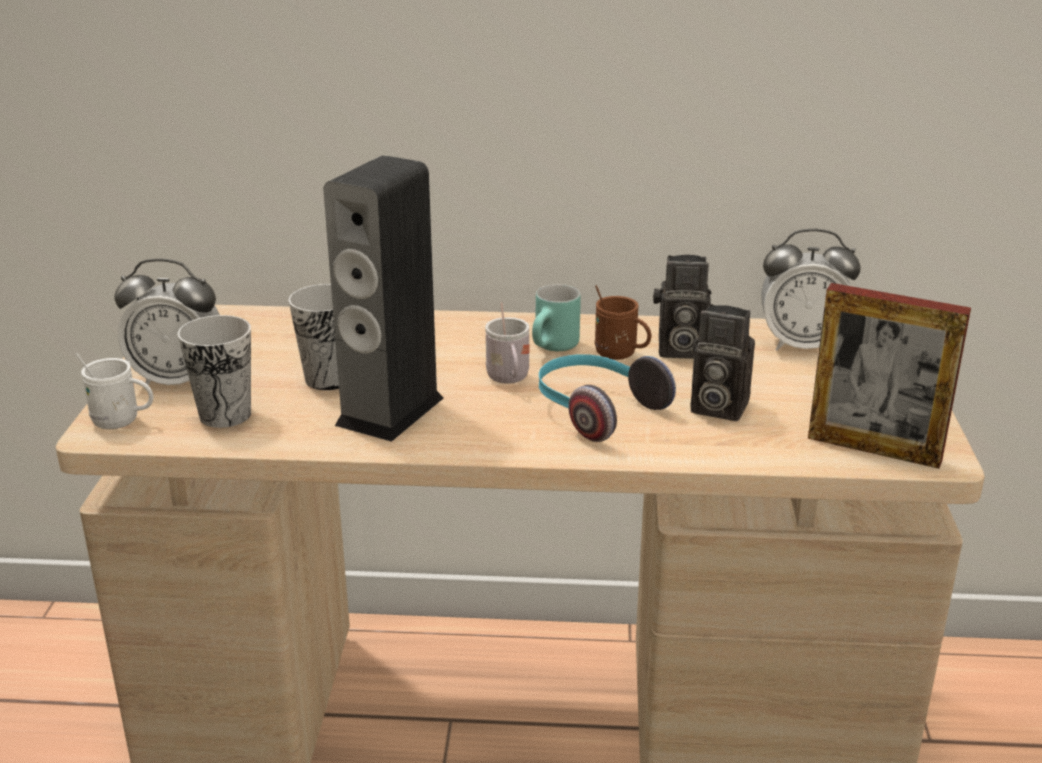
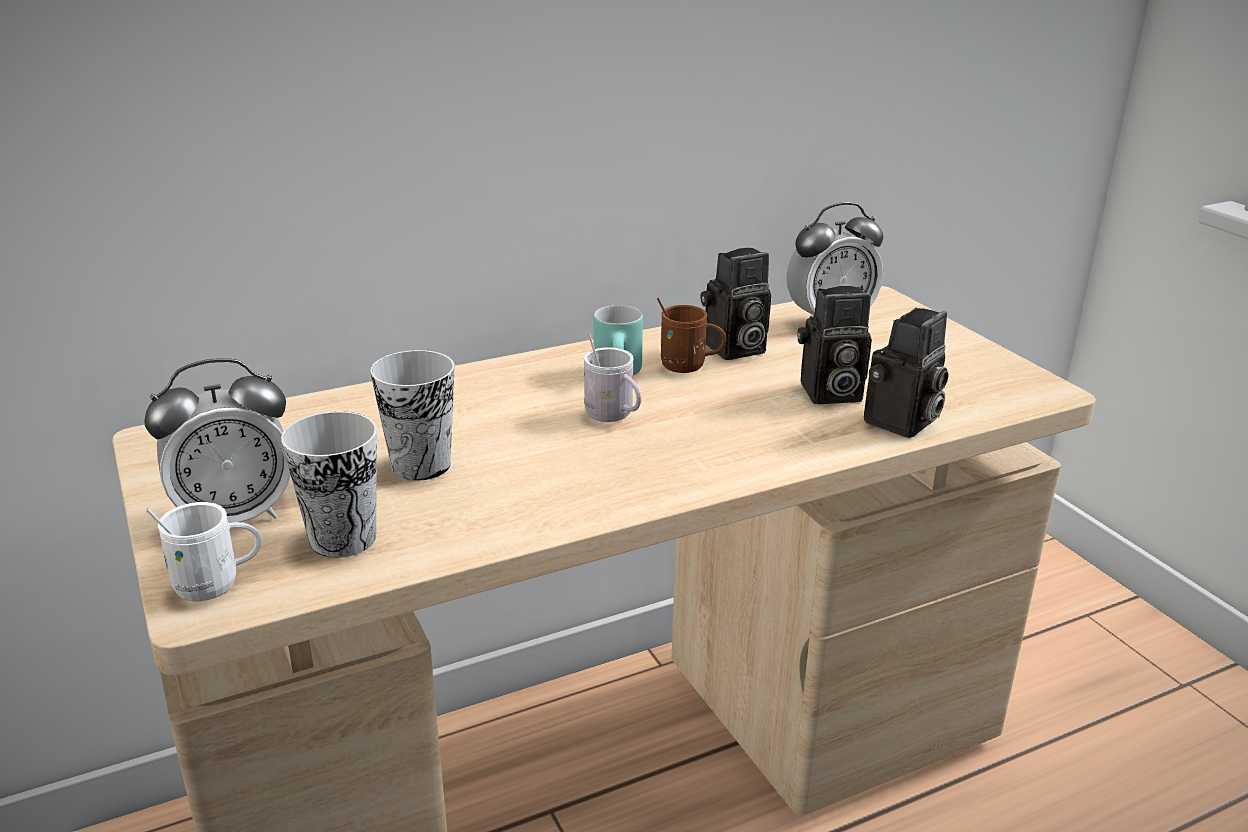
camera: 30 degrees left, 0 degrees up
(390, 411) = (530, 481): speaker -> none
(595, 411) = (730, 425): headphones -> none
(749, 449) = (901, 424): none -> camera
(874, 449) = (993, 396): picture frame -> none

